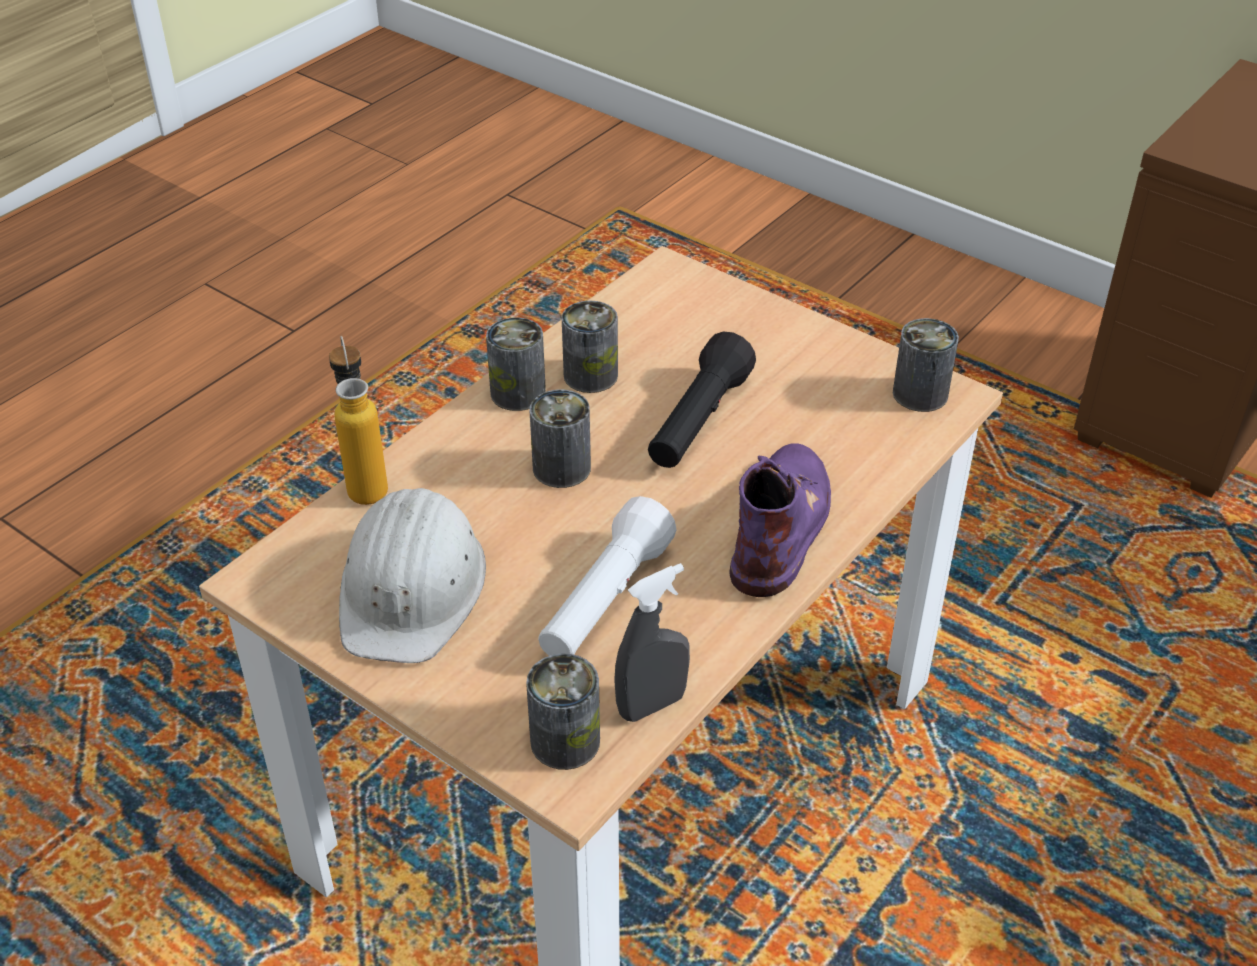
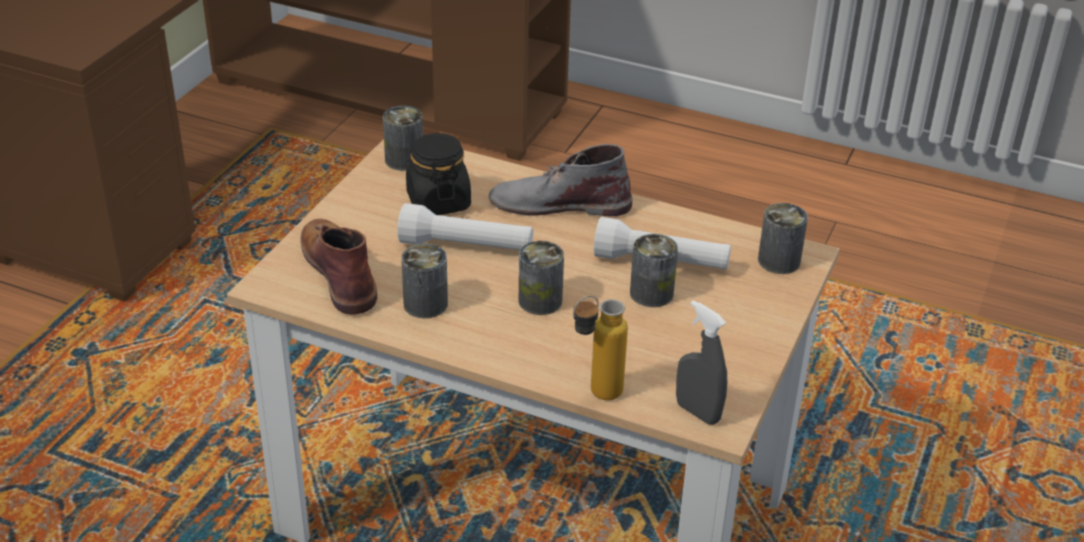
camera: 105 degrees left, 5 degrees down
(413, 587) = (691, 346): white hard hat -> none
(518, 393) = (459, 337): can -> can (651, 293)
(651, 705) = (734, 234): grey spray bottle -> grey spray bottle (697, 412)
(679, 320) = (339, 270): none -> brown boot
(698, 422) = (466, 247): black flashlight -> white flashlight
(781, 524) = (559, 203): purple boot -> grey boot
(810, 412) = (438, 201): none -> black jar

